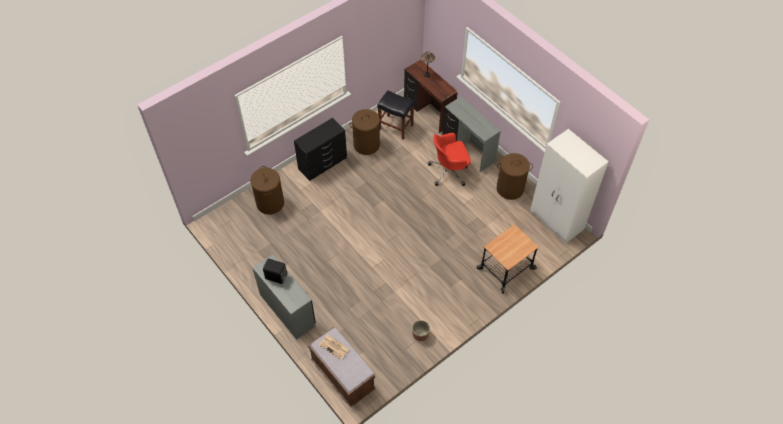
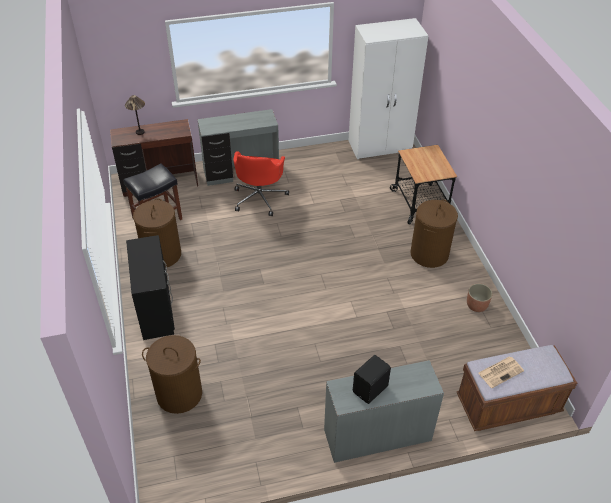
camera: 65 degrees left, 10 degrees down
(510, 189) = (317, 162): brown laundry basket -> brown laundry basket (429, 254)

